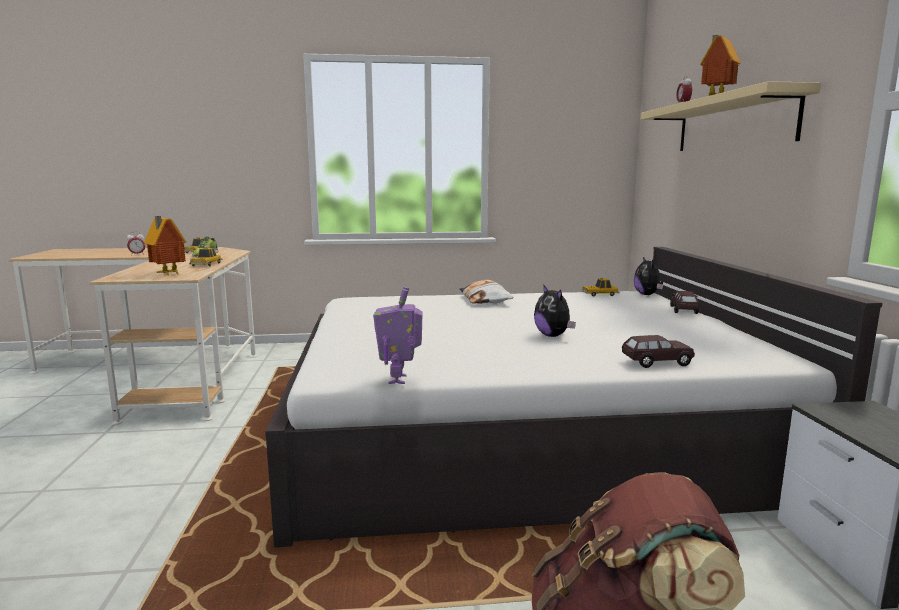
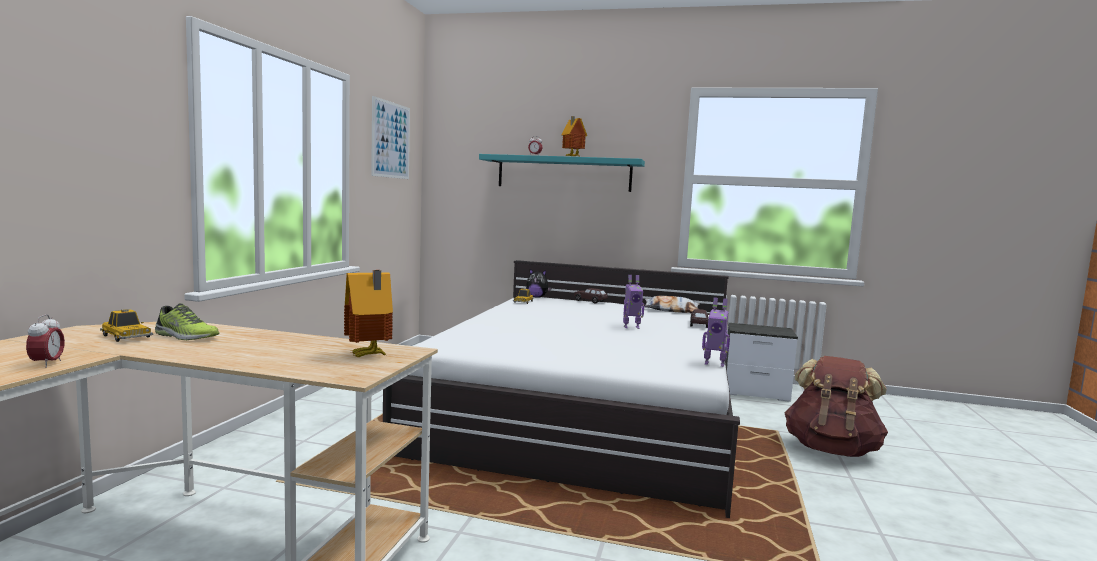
camera: 70 degrees left, 5 degrees down
(206, 264) = (302, 340): toy car -> none
(485, 299) = (501, 320): pillow -> pillow (671, 310)
(553, 335) = (631, 327): plush toy -> toy robot
(566, 112) = (391, 140): none -> picture
(733, 124) = (564, 173): beige shelf -> turquoise shelf

